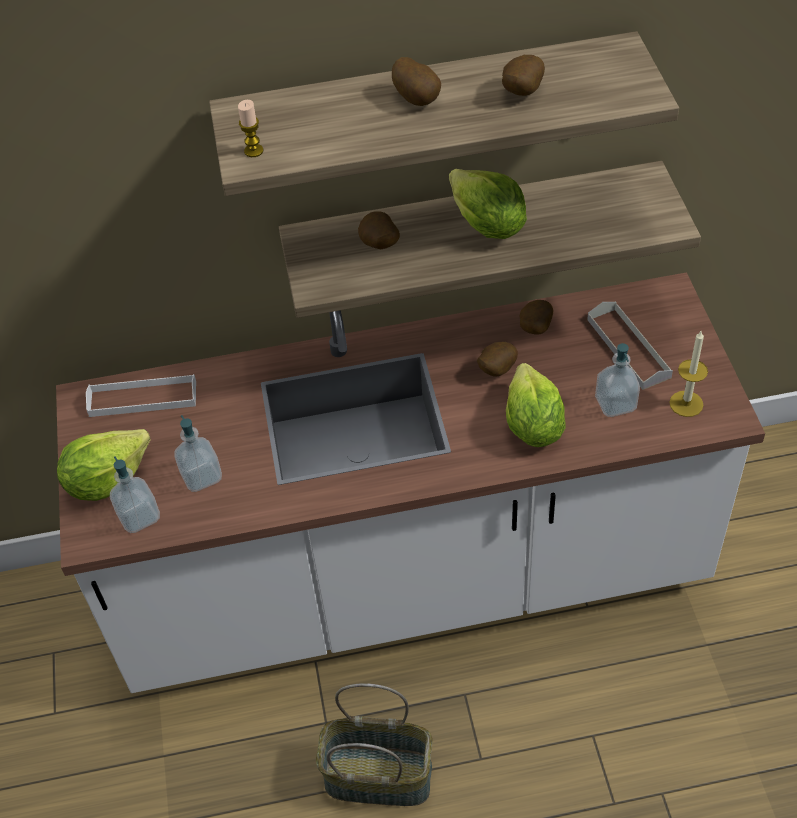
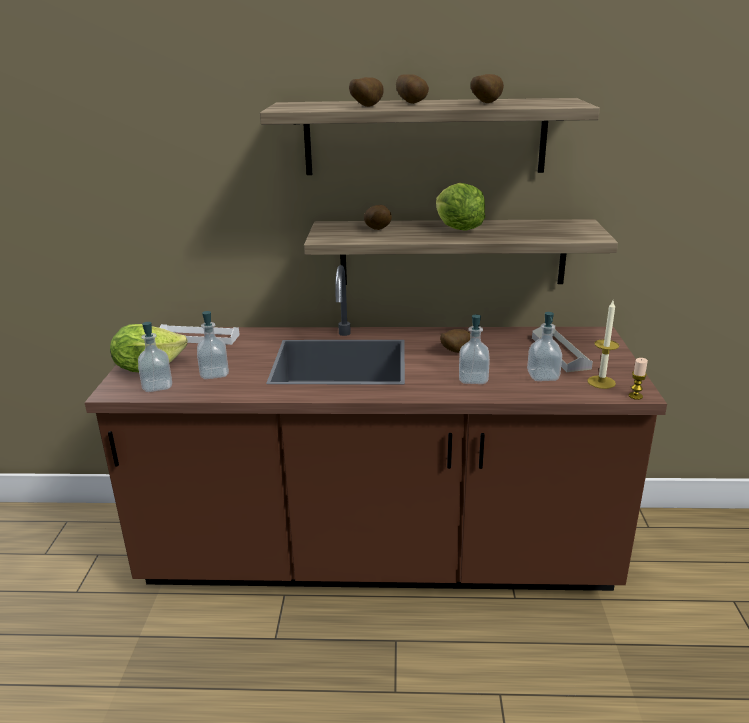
camera: 10 degrees right, 25 degrees down
(253, 151) = (289, 107): candle -> candle (635, 396)
(379, 774) = (304, 686): basket -> none
(412, 581) = (378, 557): white counter -> brown counter
(532, 426) = (473, 379): lettuce -> soap dispenser
(534, 329) = (490, 338): potato -> potato (365, 107)

